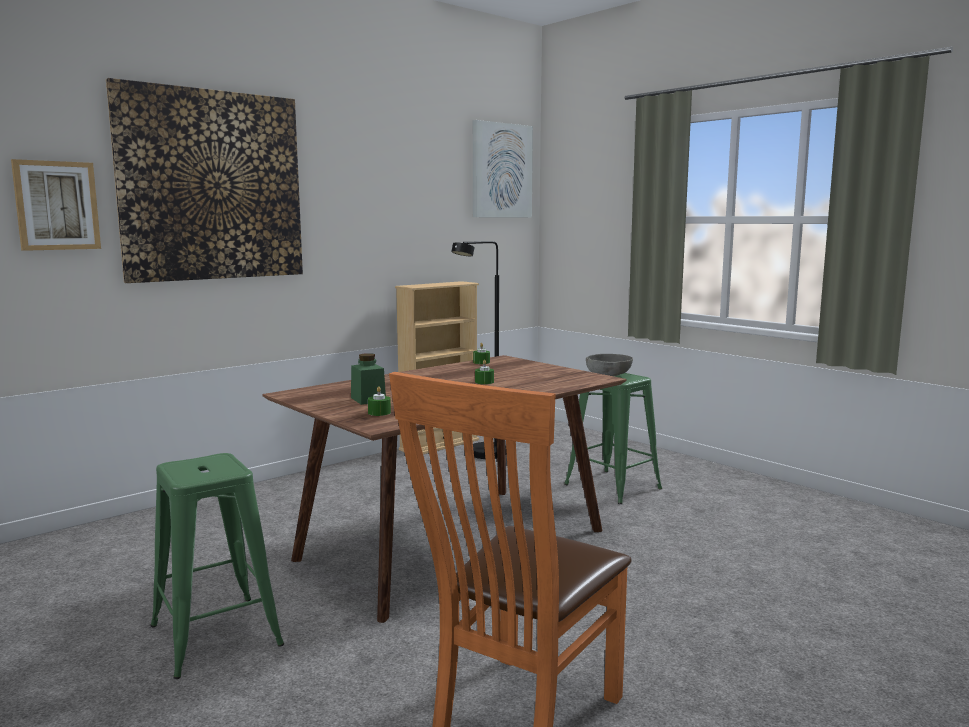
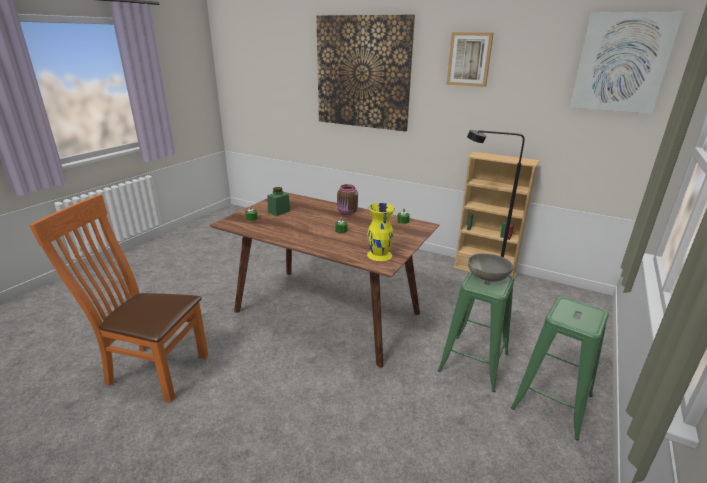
camera: 70 degrees right, 15 degrees up
(56, 205) = (298, 81): picture -> picture (469, 59)
(216, 636) = (217, 277): green stool -> green stool (551, 402)
(422, 375) = (347, 213): none -> brown jar
(573, 377) = (380, 255): none -> yellow vase

